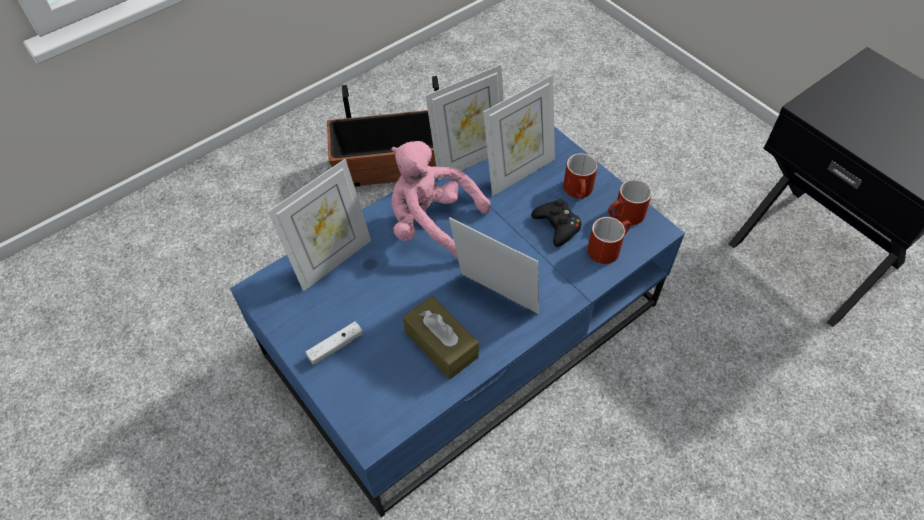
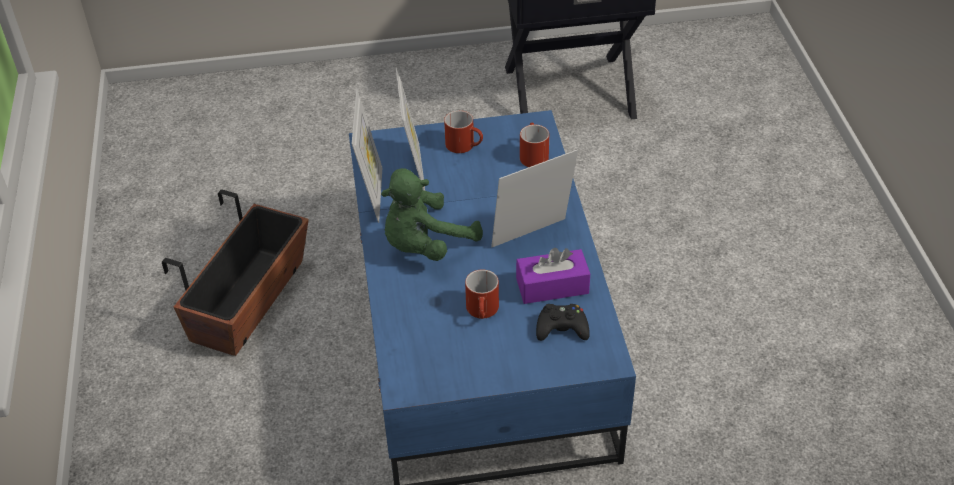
camera: 60 degrees left, 10 degrees down
(332, 260) = (410, 325): picture frame -> none
(335, 346) = (506, 354): white game controller -> none
(432, 225) = (425, 245): pink plush toy -> green plush toy
(441, 344) = (552, 286): brown tissue box -> purple tissue box
(557, 226) = (489, 172): black game controller -> black game controller (562, 328)
(625, 216) = (511, 132): red mug -> red mug (483, 311)

